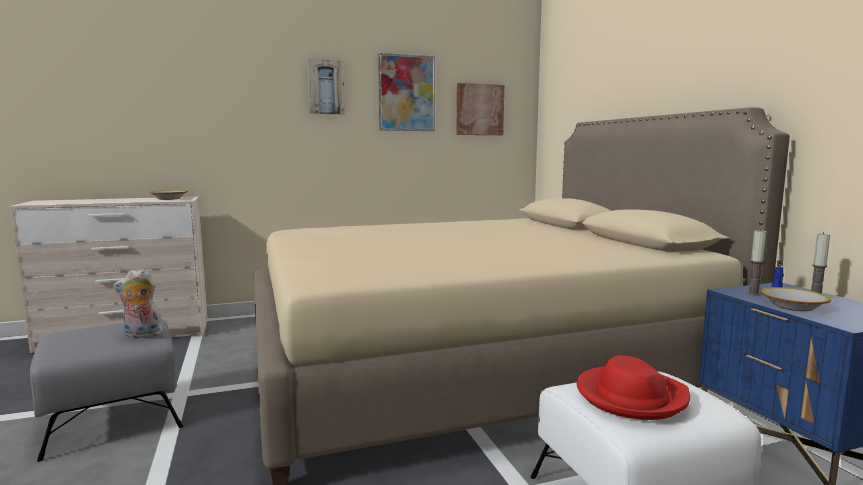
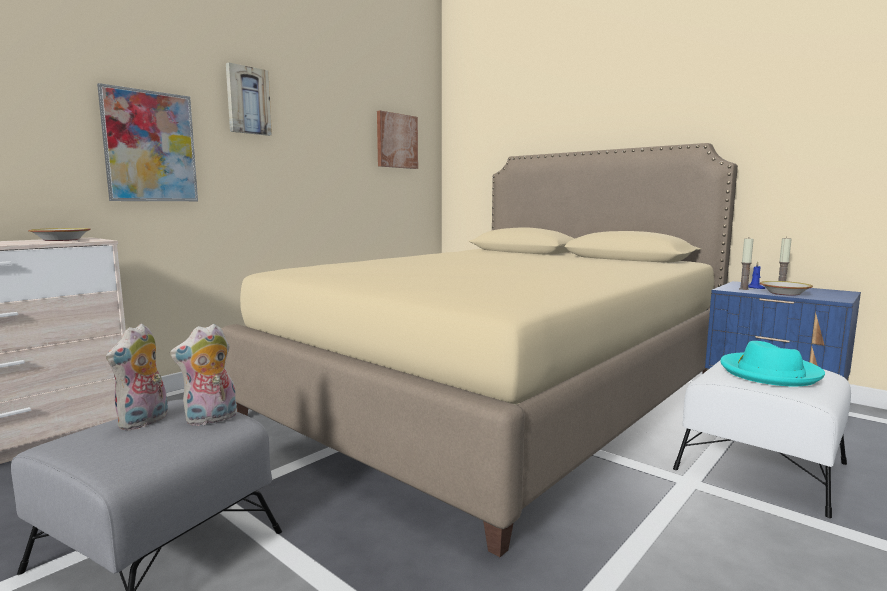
camera: 30 degrees left, 0 degrees up
(109, 329) = (144, 422): none -> plush toy
(406, 93) = (331, 116): picture -> picture (150, 147)
(630, 396) = (769, 373): red hat -> turquoise hat

